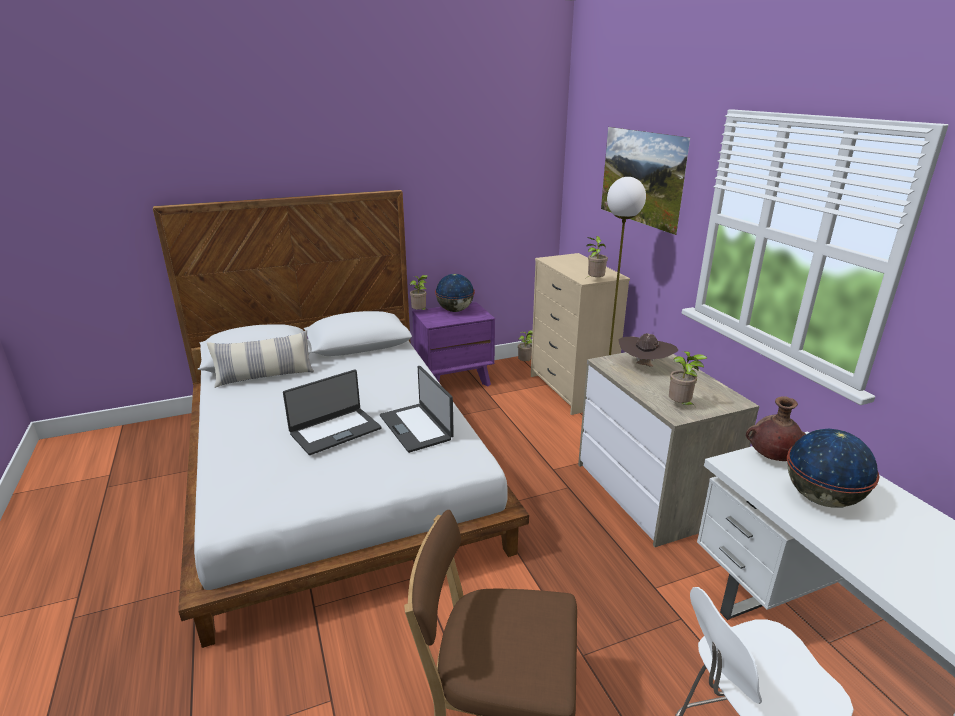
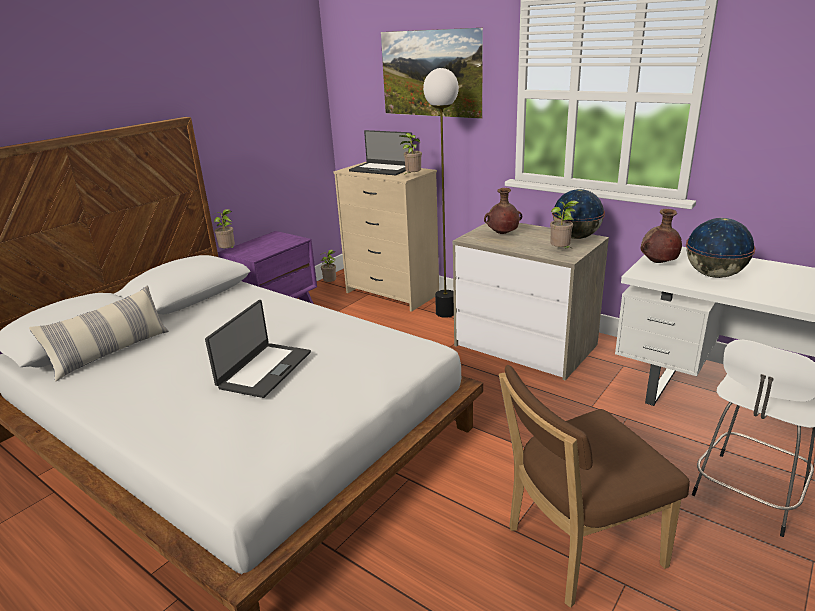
camera: 30 degrees left, 0 degrees up
(416, 427) = (341, 341): laptop -> laptop (381, 169)
(454, 310) = (263, 242): globe -> globe (576, 237)
(644, 367) = (502, 234): brown hat -> brown vase

